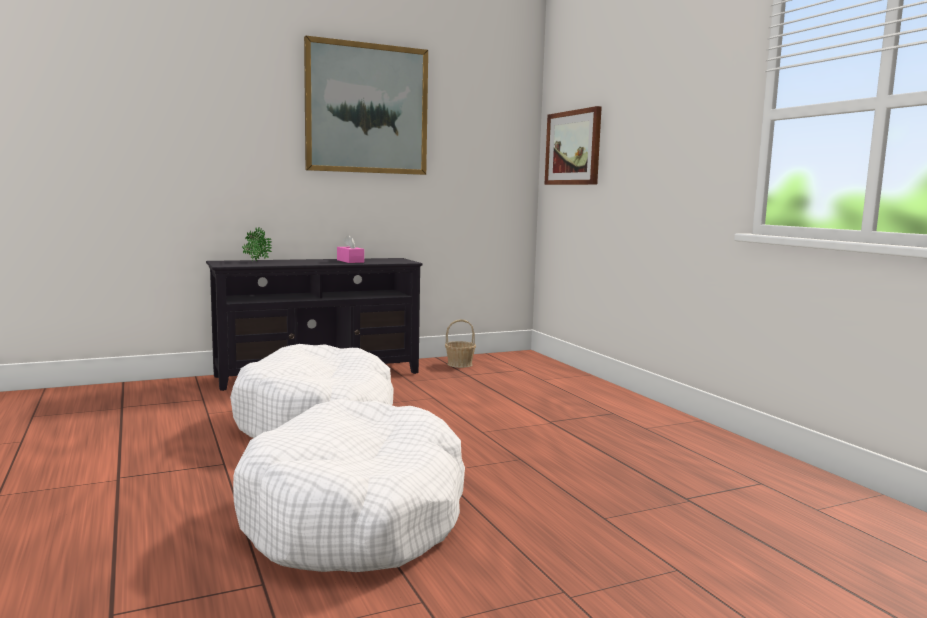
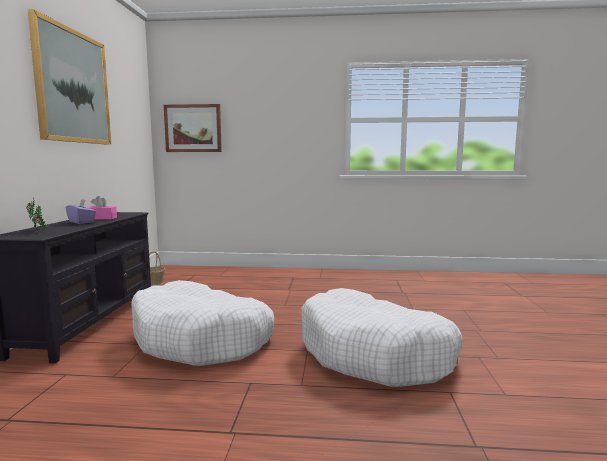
camera: 60 degrees left, 0 degrees up
(317, 261) = (82, 222): none -> purple tissue box

